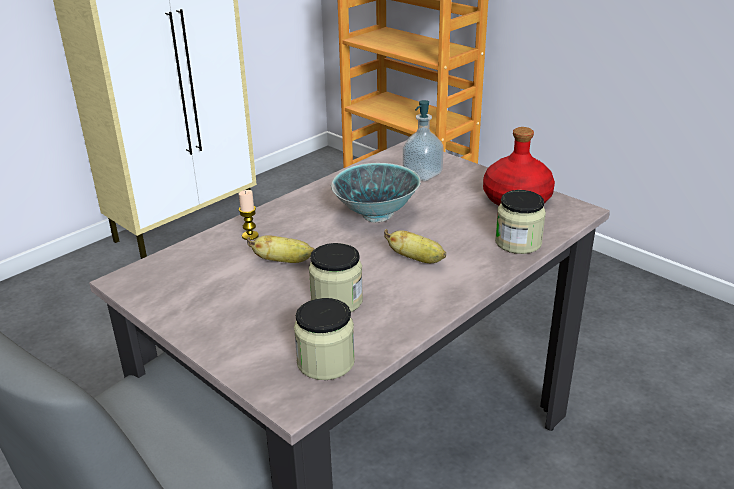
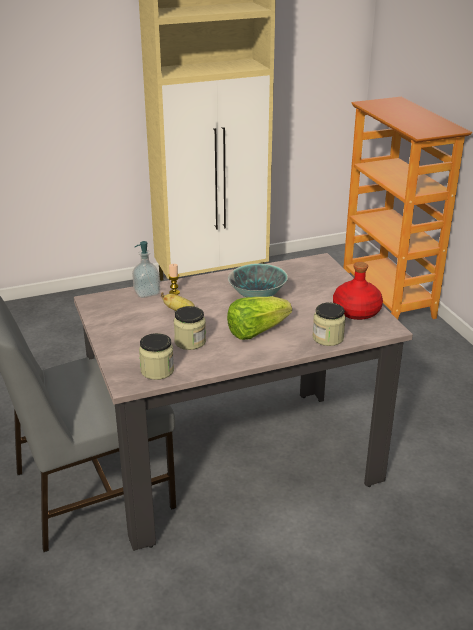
camera: 25 degrees right, 0 degrees up
(417, 259) = (256, 331): banana -> lettuce
(422, 174) = (311, 279): soap dispenser -> soap dispenser (147, 292)

